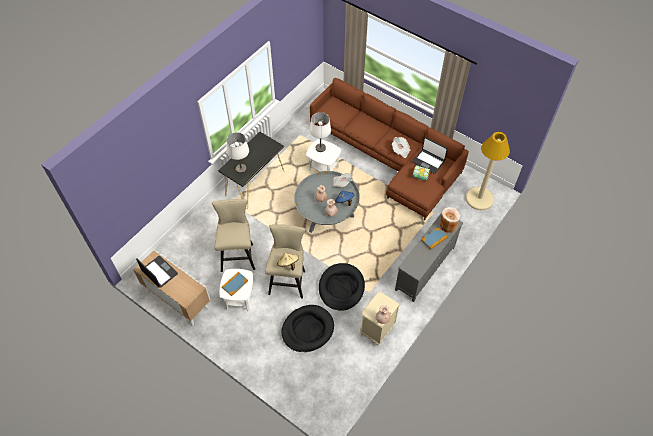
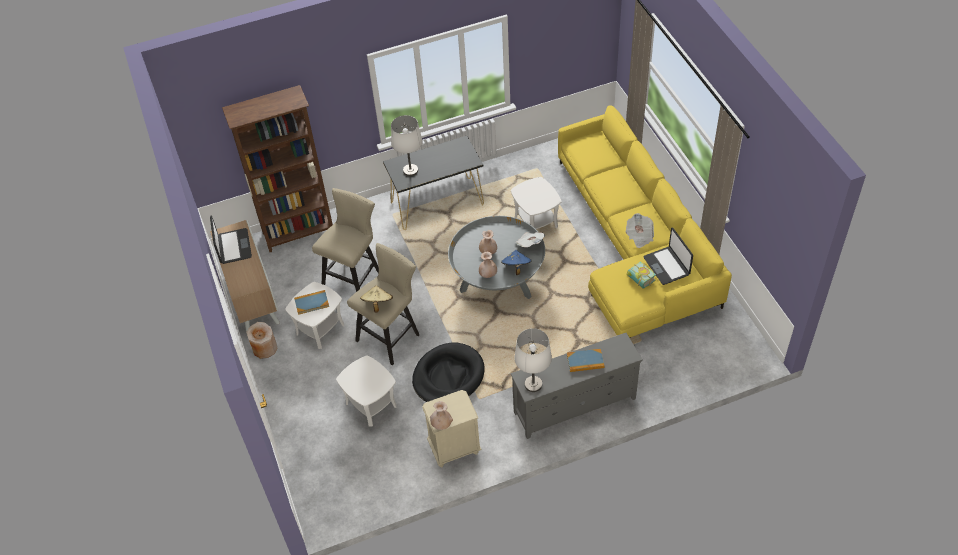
camera: 35 degrees right, 5 degrees down
(178, 242) = (299, 233): none -> brown bookcase
(307, 329) = (371, 404): black dog bed -> white side table
(320, 148) = (535, 189): white table lamp -> white table lamp (533, 384)
(388, 157) = (633, 244): brown sofa -> yellow sofa
(448, 225) = (618, 353): beige vase -> beige vase (264, 348)
(479, 199) = (721, 353): beige floor lamp -> none

